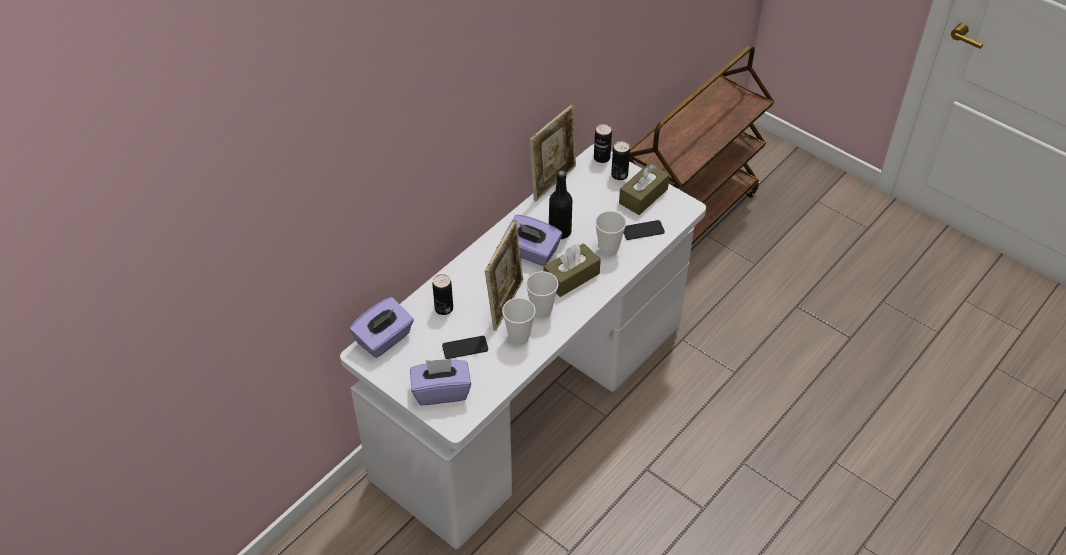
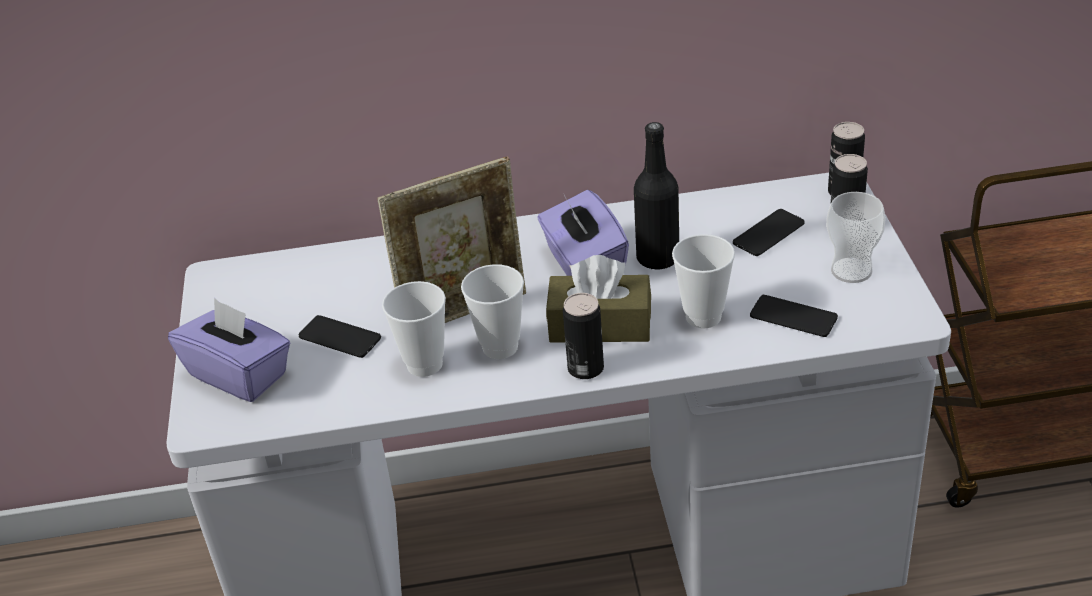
camera: 45 degrees right, 10 degrees down
(384, 339) = (261, 273): purple tissue box -> none
(444, 308) = (378, 275): can -> can (585, 368)
(553, 181) = (729, 191): picture frame -> none
(592, 195) = (768, 233): none -> phone
(643, 196) = (851, 270): brown tissue box -> cup

